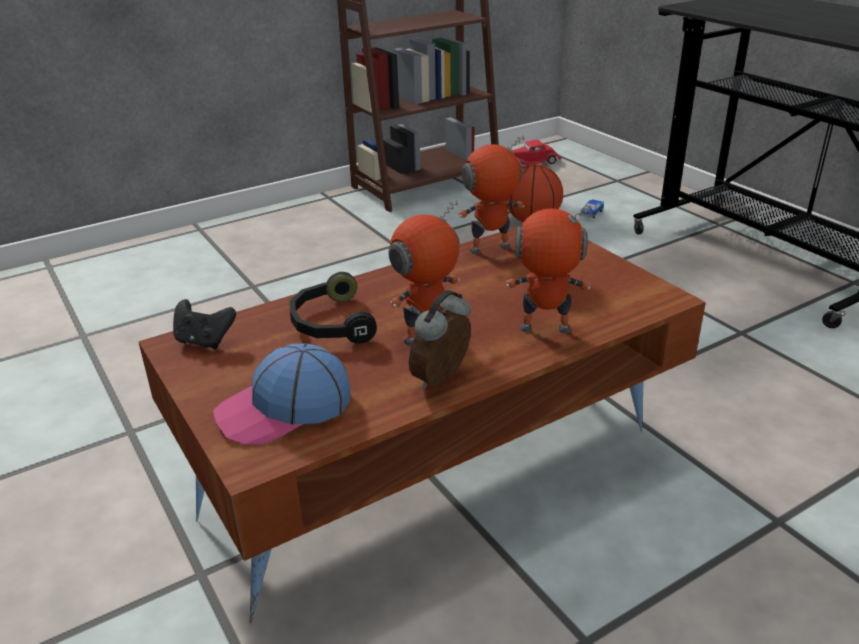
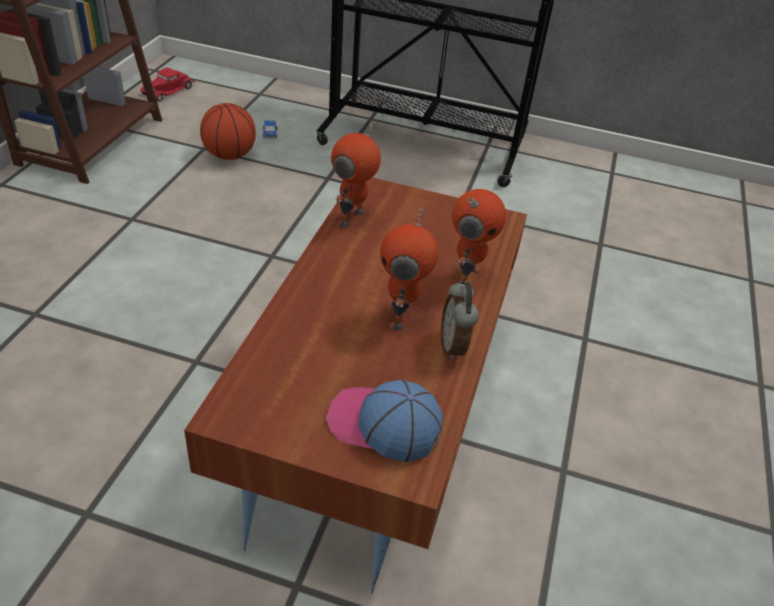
camera: 45 degrees left, 10 degrees up
(204, 341) = (244, 401): black game controller -> none
(284, 408) = (383, 425): cap -> cap turned 90 degrees clockwise
(330, 323) = (321, 337): black headphones -> none
(544, 330) = (466, 276): toy robot -> toy robot turned 150 degrees clockwise

